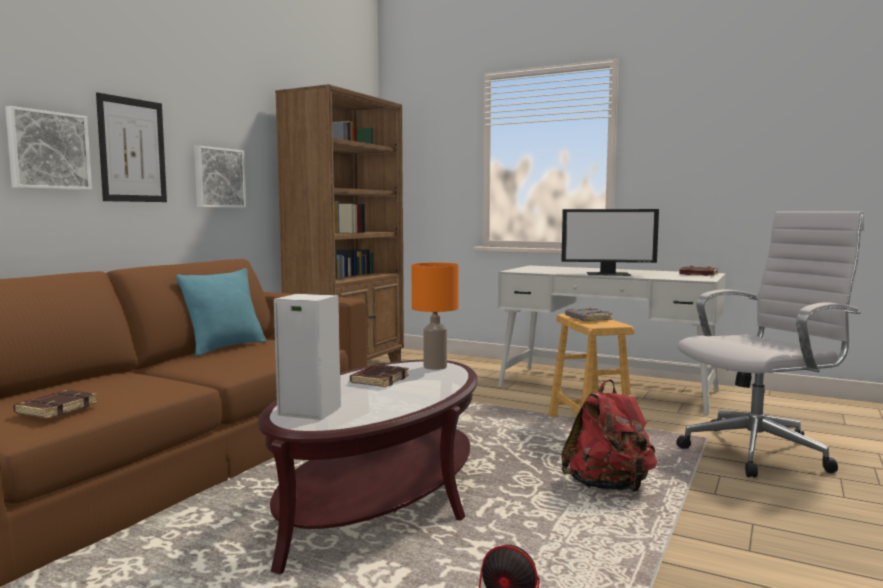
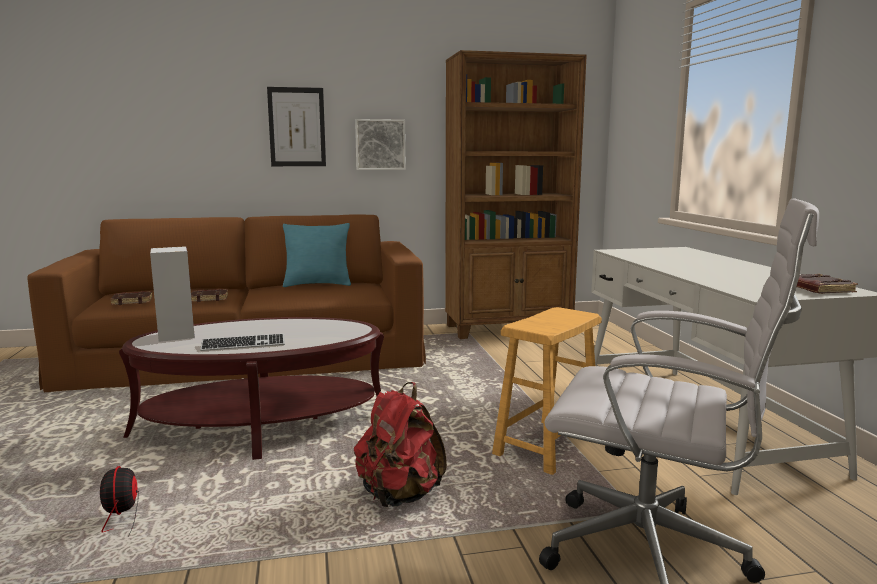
camera: 50 degrees right, 5 degrees up
(48, 150) = (230, 132): picture -> none
(379, 380) = (281, 328): brown book -> brown book (210, 298)
(410, 397) = (243, 345): none -> keyboard
(435, 367) = (347, 330): orange table lamp -> none
(587, 318) = (553, 317): grey book -> none
(608, 274) = (689, 269): monitor -> none

